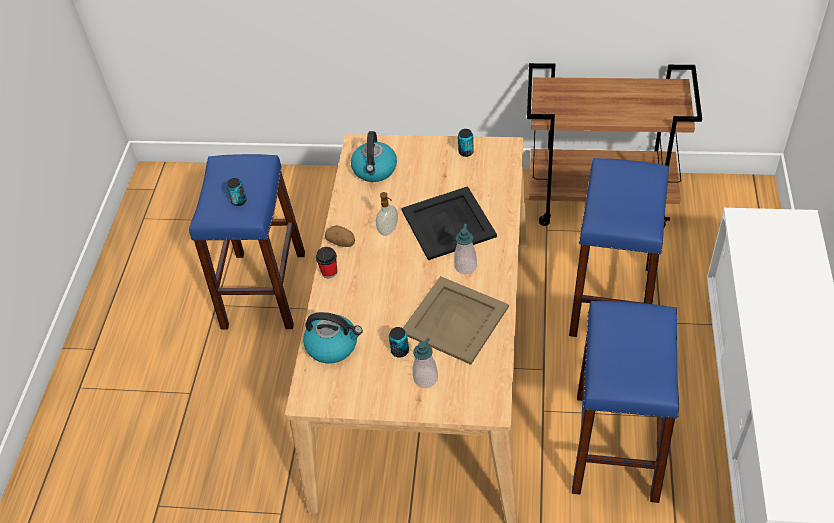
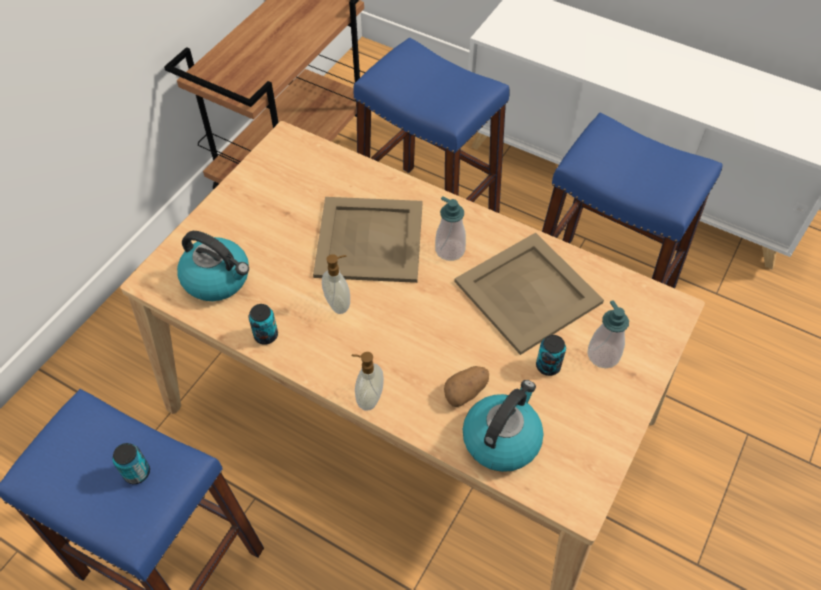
camera: 70 degrees left, 5 degrees up
(329, 272) = (369, 398): cup -> soap dispenser
(342, 242) = (324, 364): potato -> potato (466, 392)
(449, 222) = (368, 239): black tray -> beige tray
(466, 152) = (263, 178): can -> can (266, 335)

